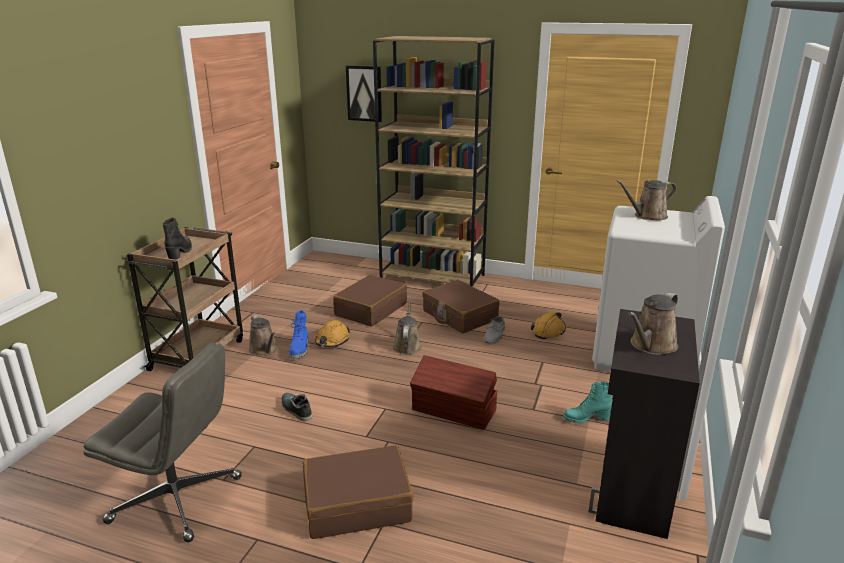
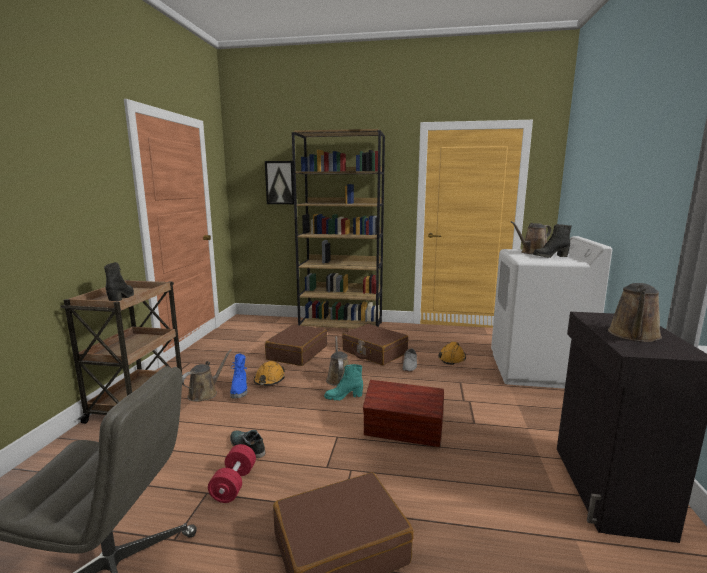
camera: 10 degrees left, 10 degrees down
(264, 350) = (205, 393): brown watering can -> brown watering can turned 105 degrees counterclockwise
(278, 442) = (234, 484): none -> red dumbbell
(586, 418) = (524, 426): turquoise boot -> turquoise boot (343, 397)
(661, 225) = (550, 256): none -> black boot

